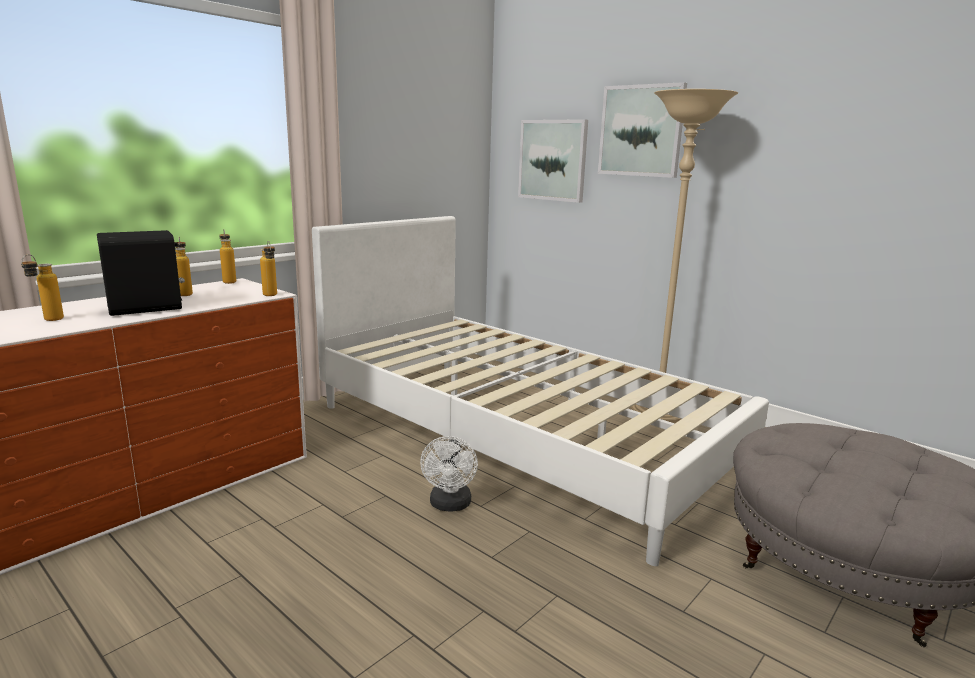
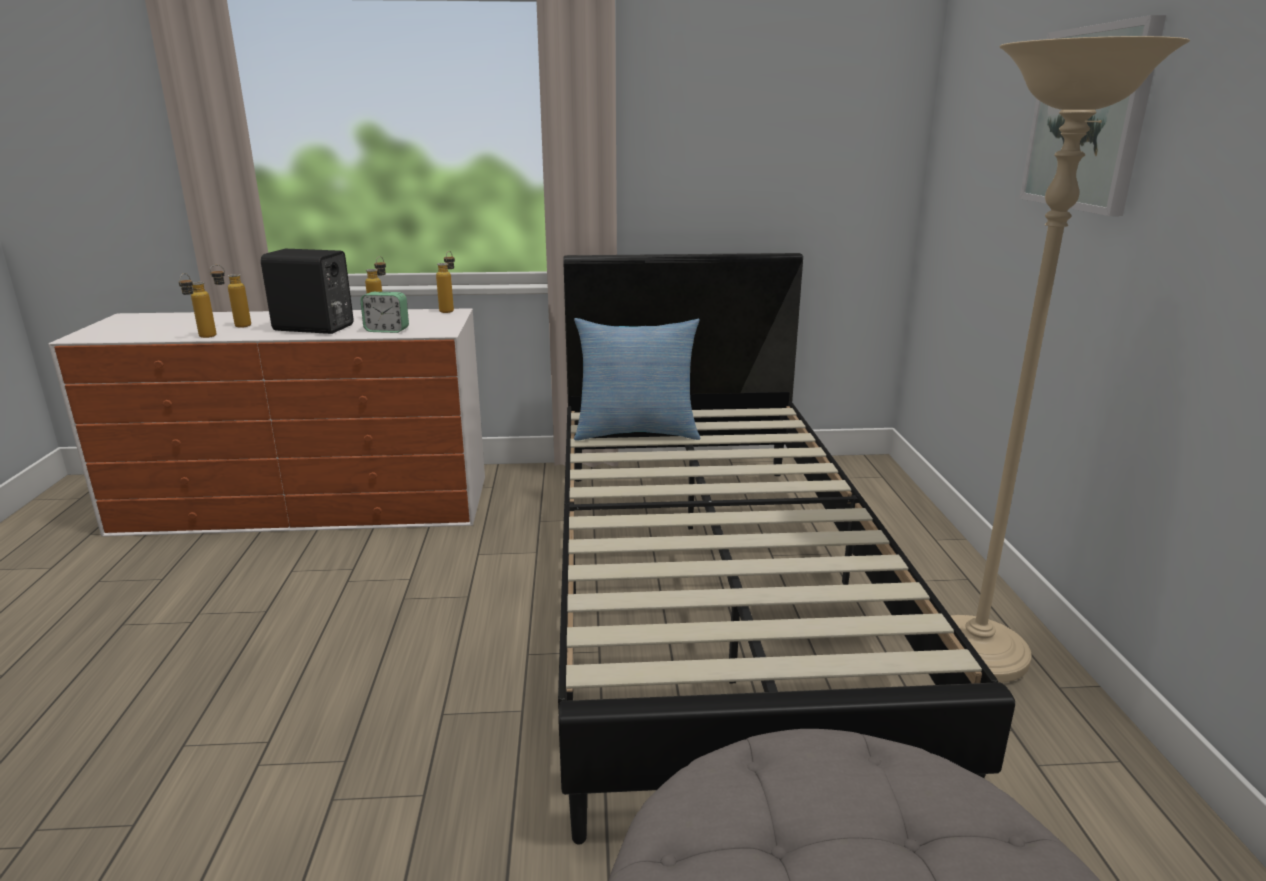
camera: 45 degrees right, 5 degrees up
(223, 299) = (387, 330): none -> alarm clock
(271, 296) = (431, 334): bottle -> bottle (203, 337)
(404, 351) = (636, 432): none -> pillow
(450, 505) = (501, 637): white fan -> none
(518, 436) = (711, 593): white bed -> black bed
(553, 160) = (983, 170): picture -> none

